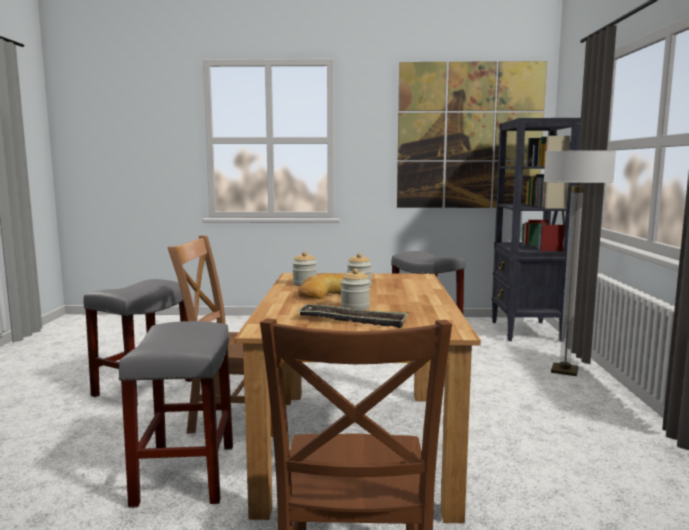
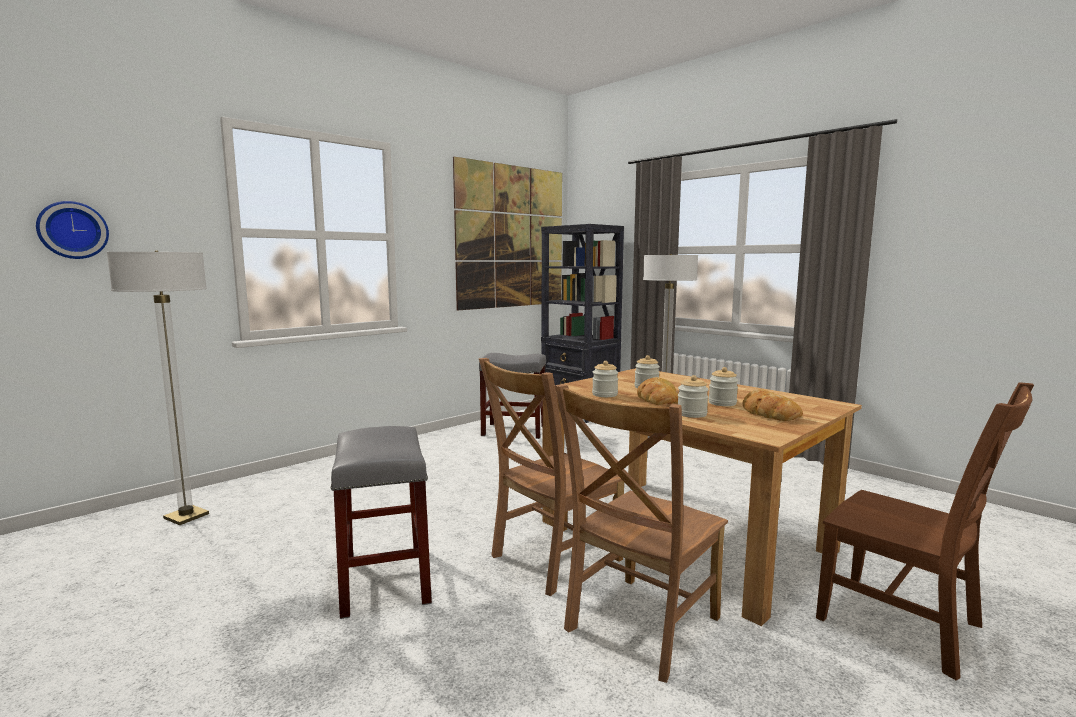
camera: 45 degrees left, 0 degrees up
(120, 142) = (73, 230): none -> wall clock
(145, 327) = (186, 517): none -> floor lamp
(185, 473) = (639, 626): grey stool -> brown chair
(293, 307) = (692, 414): none -> jar
(352, 321) = (768, 413): tray -> bread

